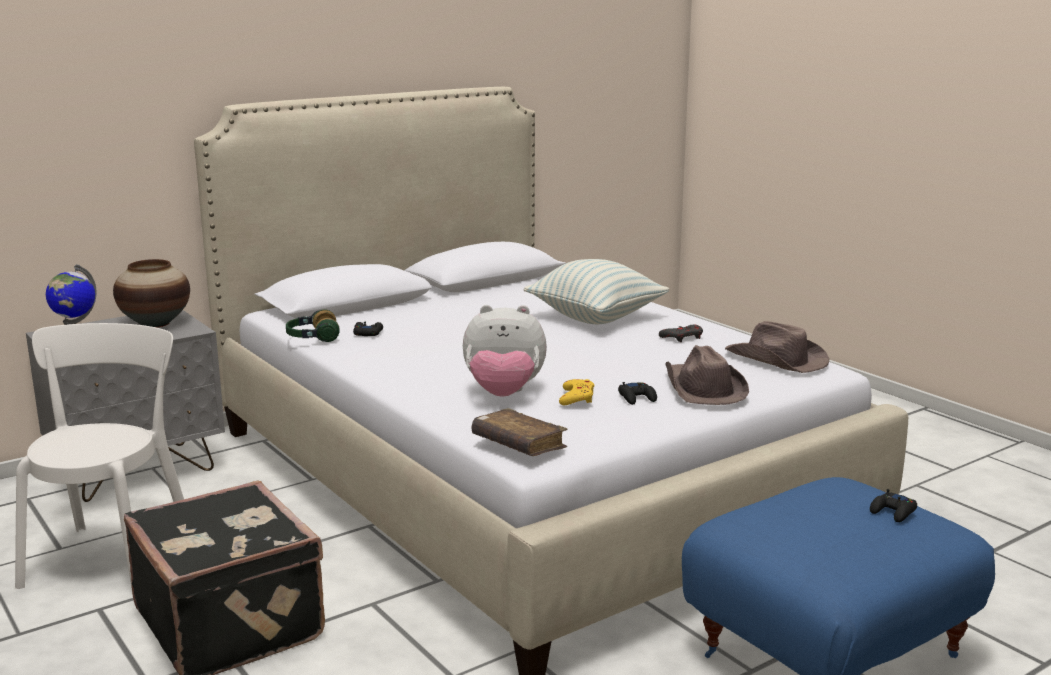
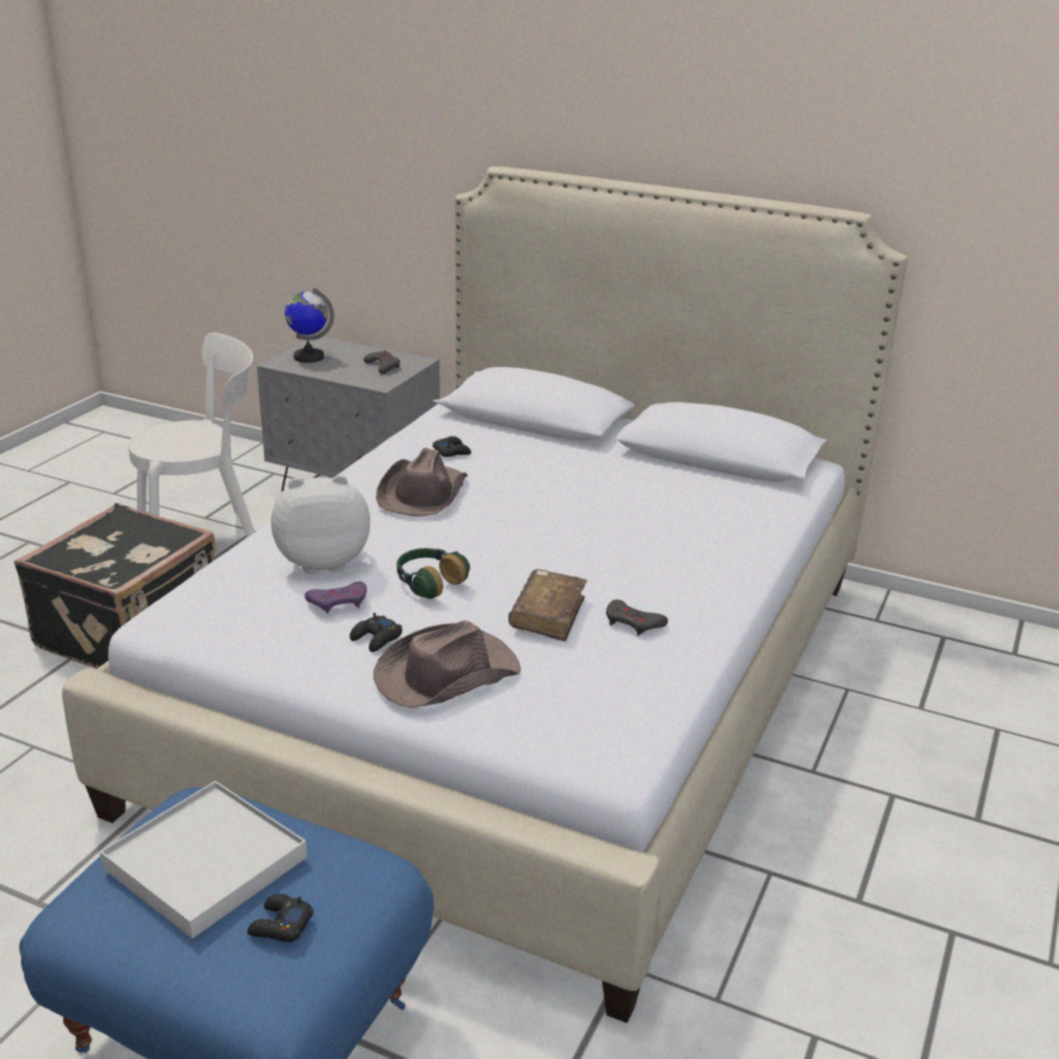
camera: 60 degrees right, 10 degrees up
(156, 323) = (383, 366): vase -> grey game controller
(312, 338) = (411, 434): headphones -> headphones (429, 583)
(504, 394) = (322, 562): plush toy -> plush toy turned 105 degrees clockwise
(518, 444) = (186, 603): brown book -> brown book (548, 615)
(577, 397) = (338, 602): yellow game controller -> purple game controller
(595, 318) = (645, 551): pillow -> none
(776, 360) = (611, 709): brown hat -> brown hat (423, 493)
(815, 525) = (205, 863): none -> white tray

